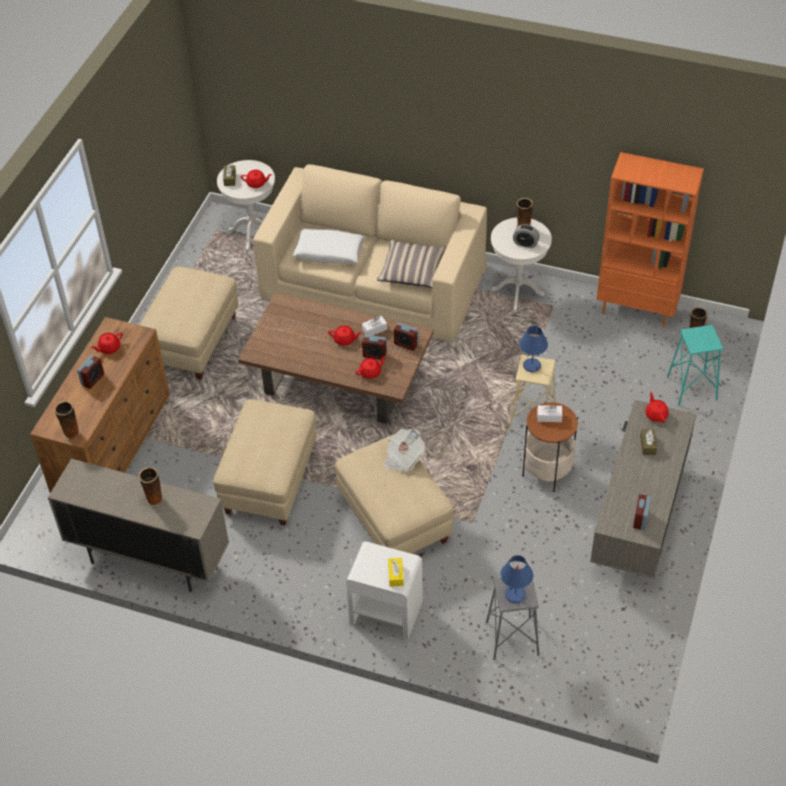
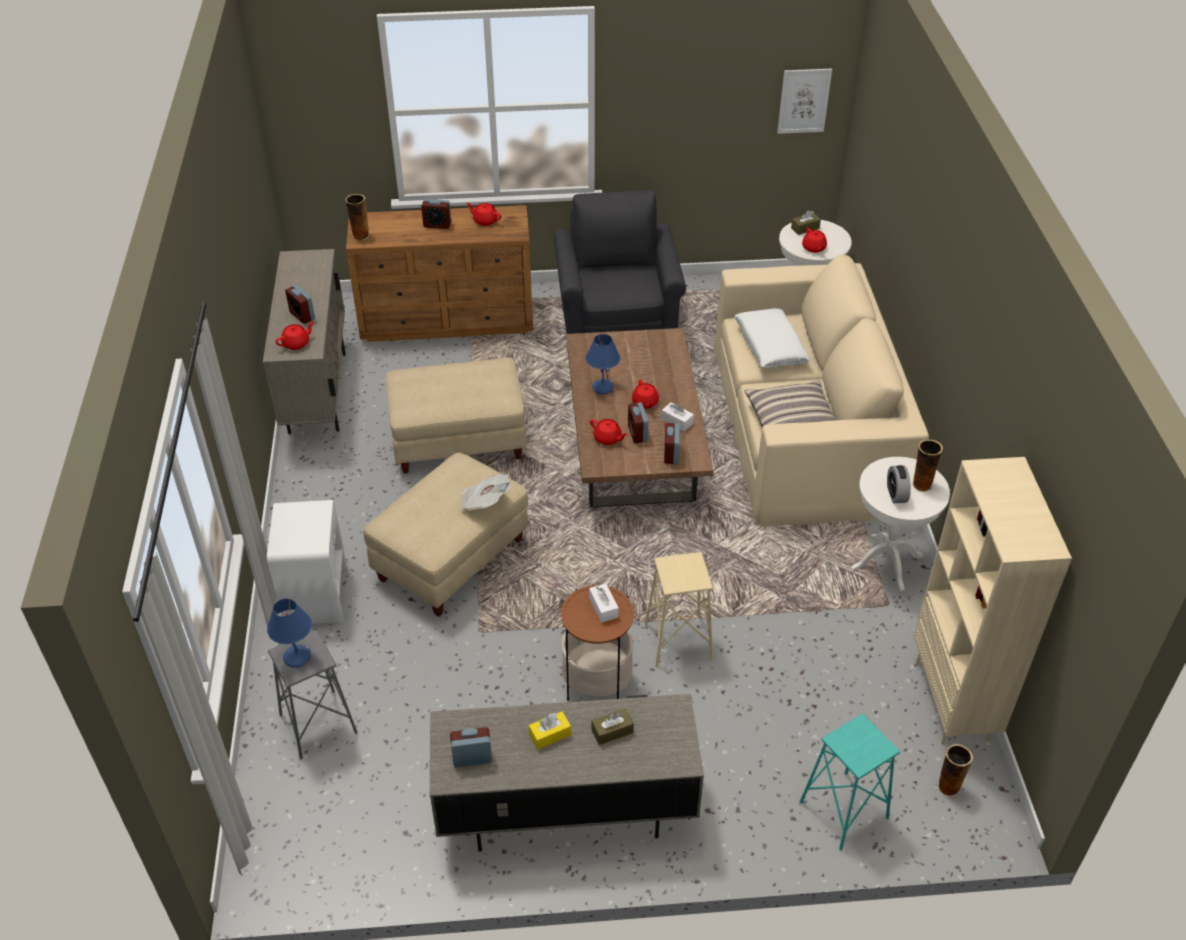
camera: 65 degrees right, 5 degrees down
(154, 500) = (302, 315): vase -> alarm clock
(175, 99) = (804, 101): none -> picture
(191, 342) = (617, 323): beige ottoman -> grey armchair
(395, 575) = (292, 540): yellow tissue box -> yellow tissue box (550, 735)
(531, 366) = (686, 567): blue table lamp -> blue table lamp (602, 387)
(637, 309) = (953, 701): orange bookcase -> beige bookcase
(656, 414) = (675, 726): red teapot -> red teapot (297, 343)

